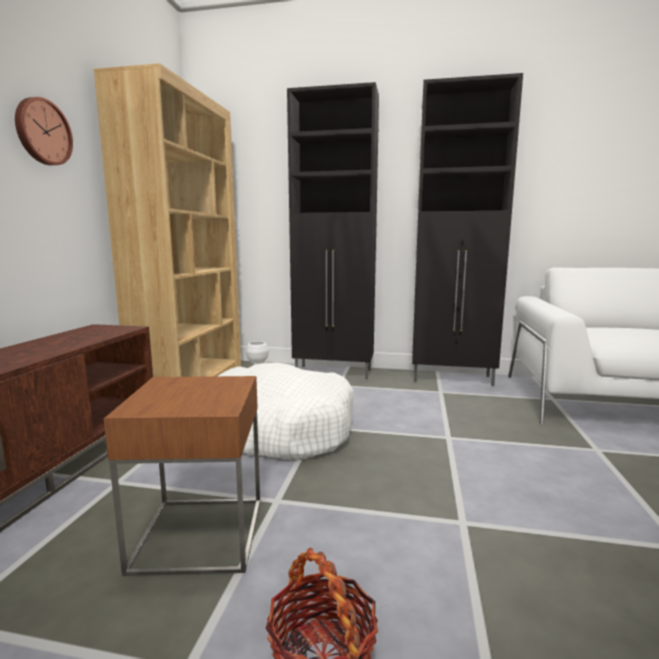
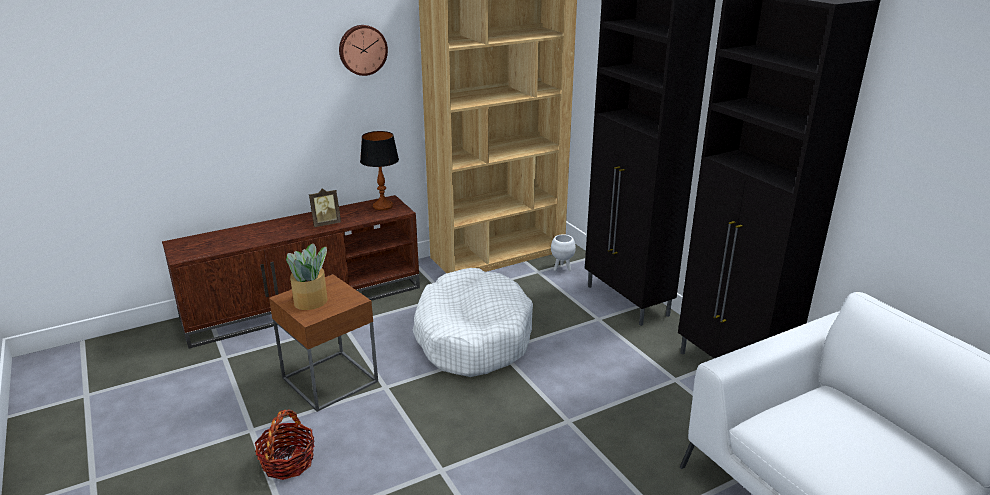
camera: 50 degrees right, 15 degrees up
(48, 350) = (326, 224): none -> picture frame
(98, 330) = (383, 206): none -> table lamp
(184, 398) = (311, 301): none -> potted plant

